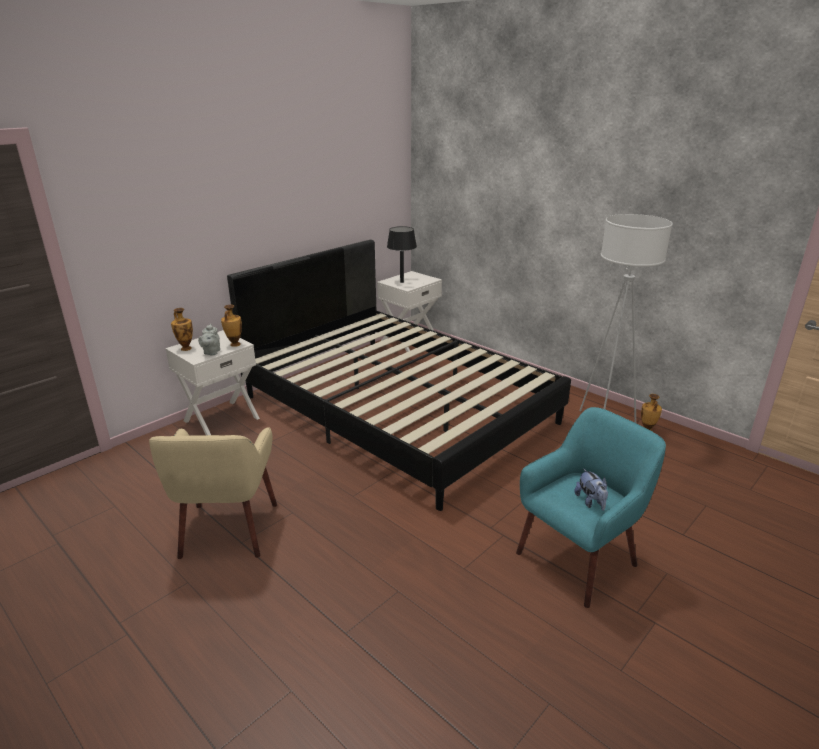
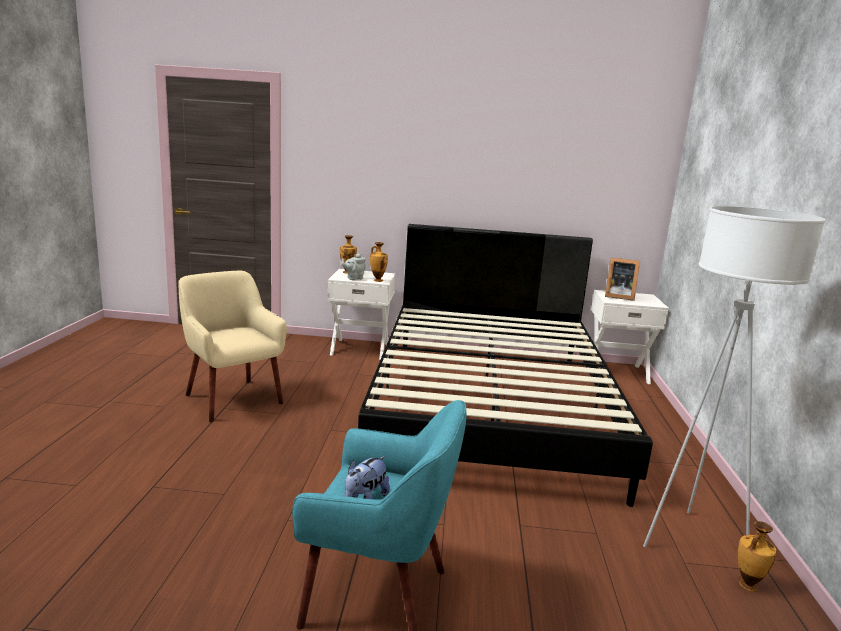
camera: 50 degrees right, 10 degrees down
(227, 530) = (232, 399): beige armchair -> beige armchair turned 90 degrees clockwise
(402, 282) = (618, 296): black table lamp -> picture frame

